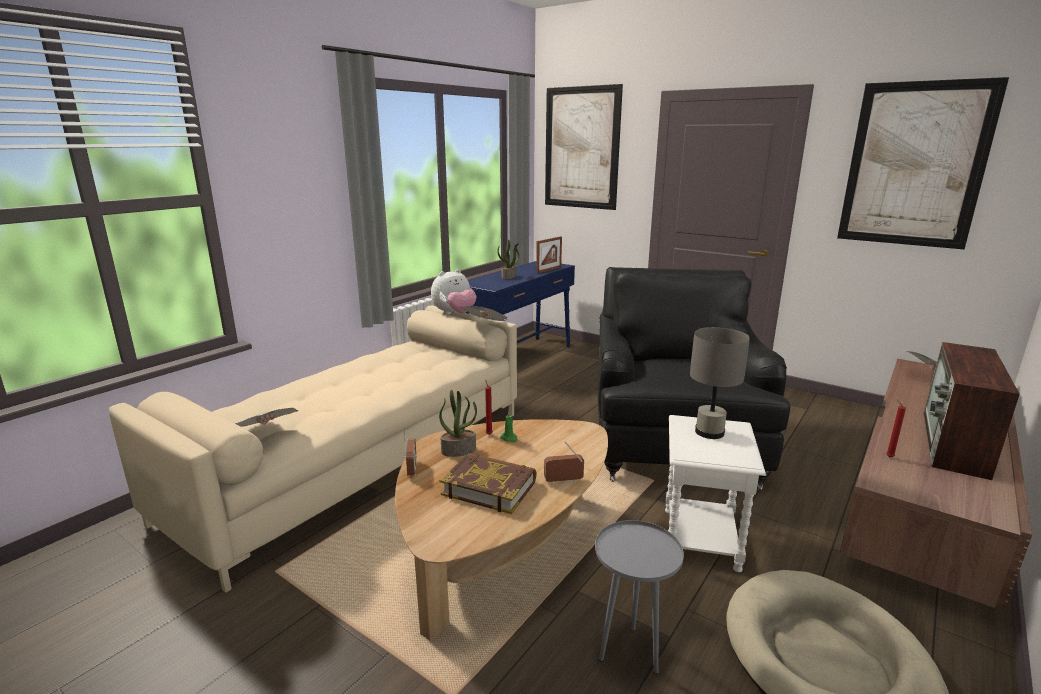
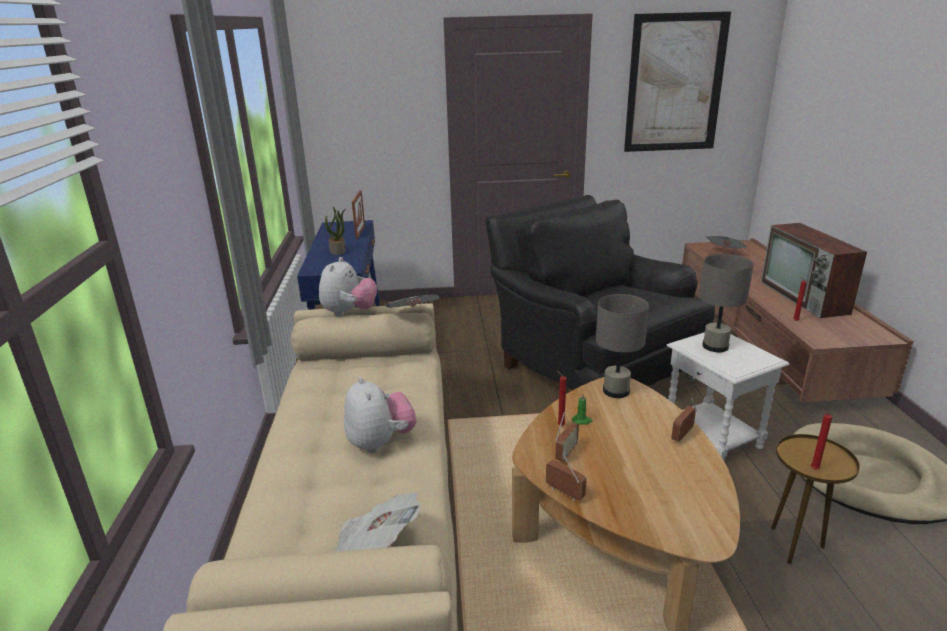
camera: 40 degrees left, 5 degrees up
(364, 393) = (380, 443): none -> plush toy
(459, 450) = (566, 453): potted plant -> radio
(489, 487) = (649, 471): book -> none
(574, 433) = (616, 391): none -> grey table lamp
(581, 148) = (351, 84): picture -> none
(617, 554) = (813, 469): none -> red candle
(629, 653) = (794, 545): grey side table -> brown side table

